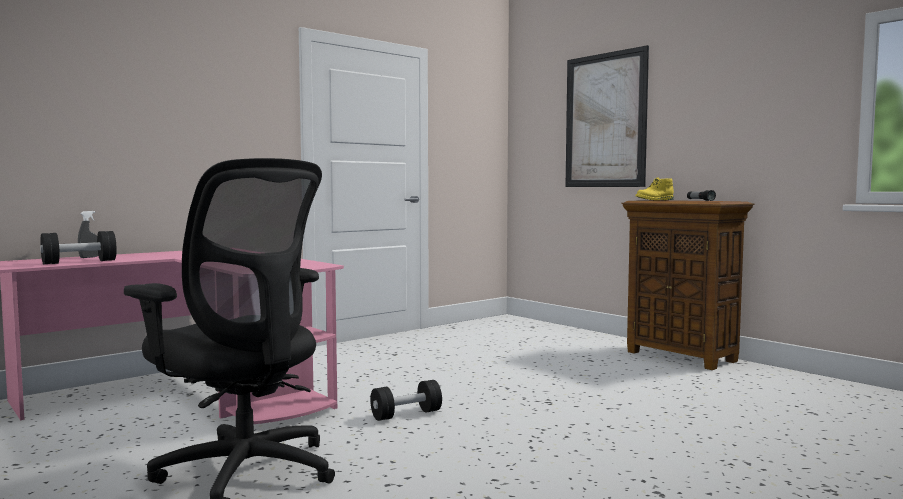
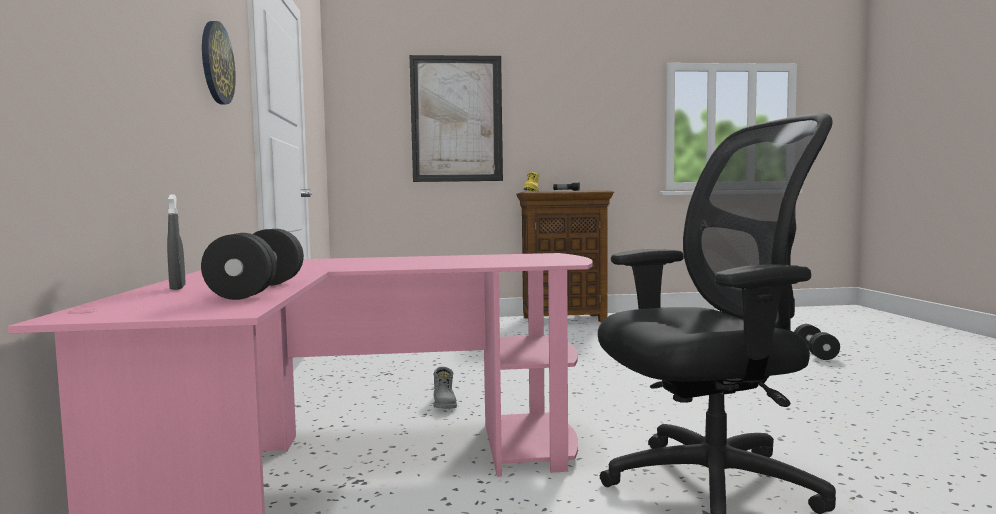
camera: 55 degrees left, 0 degrees up
(225, 124) = (216, 63): none -> wall clock
(345, 379) = (445, 403): none -> grey boot
(406, 415) = (600, 403): black dumbbell -> black dumbbell (815, 353)

